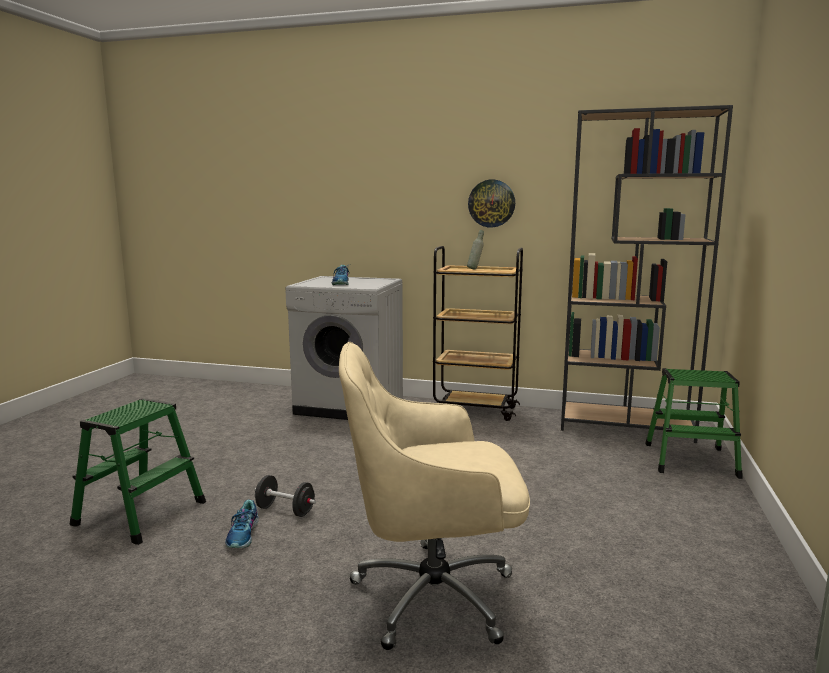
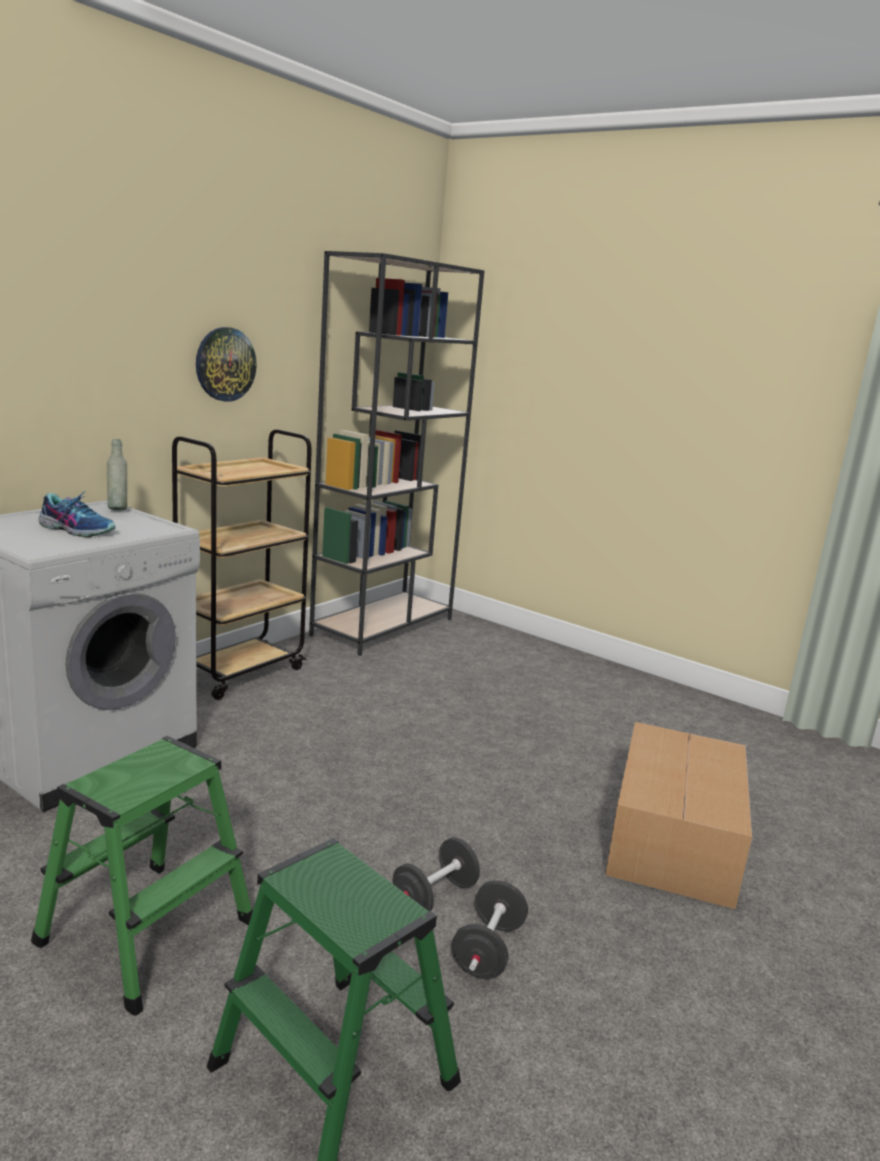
camera: 70 degrees left, 5 degrees up
(244, 535) = (487, 950): shoe -> black dumbbell
(432, 594) = (672, 839): beige office chair -> cardboard box
(475, 269) = (225, 468): grey bottle -> grey bottle (118, 509)
(691, 459) = (482, 635): green step ladder -> green step ladder (147, 931)

